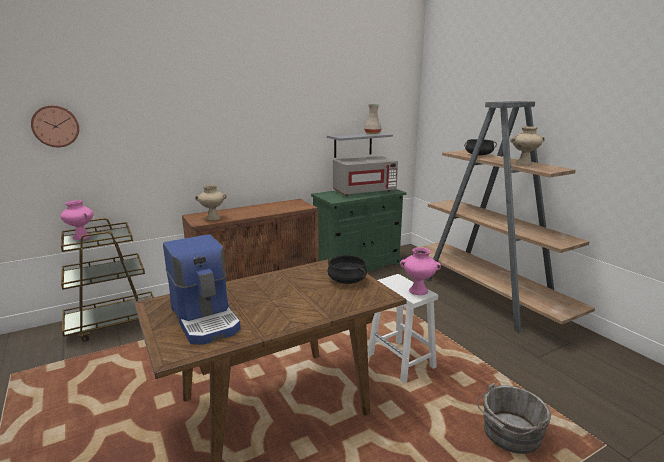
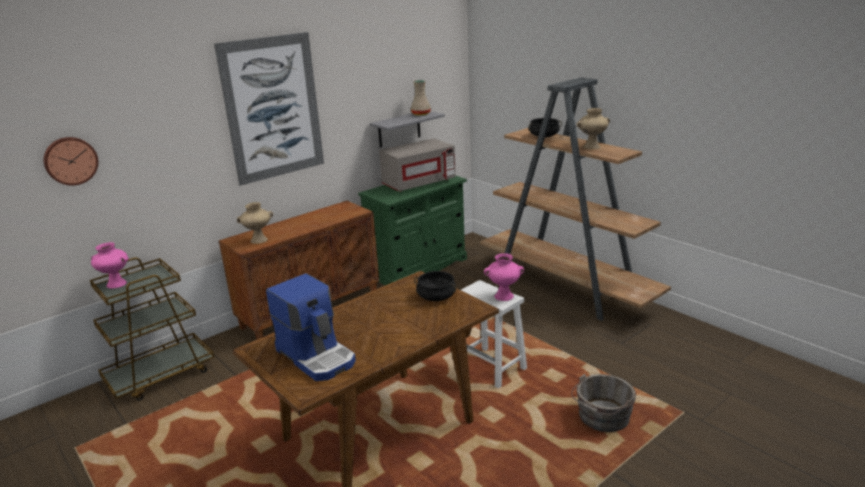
camera: 10 degrees left, 5 degrees up
(241, 109) = (273, 108): none -> picture

